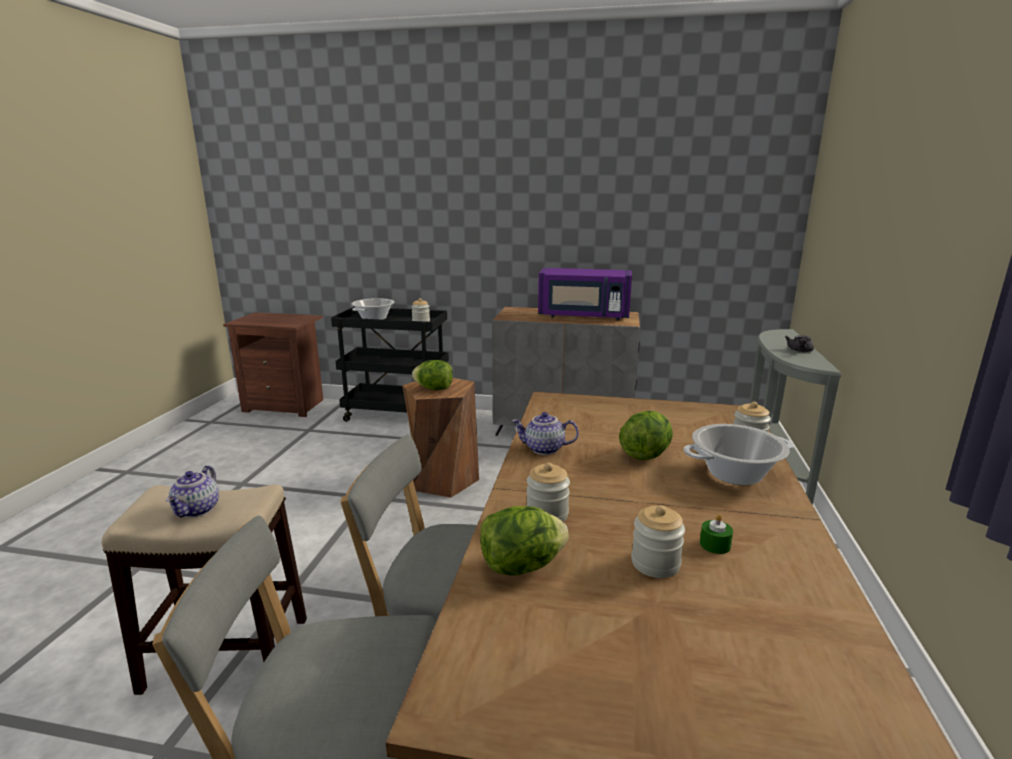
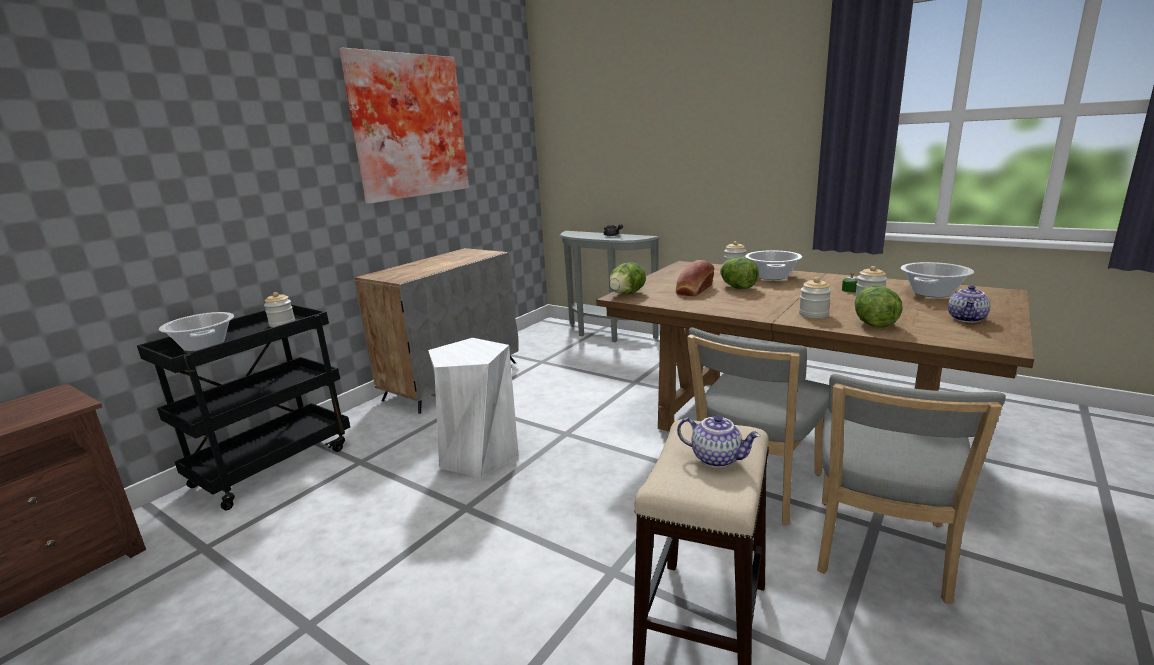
camera: 65 degrees left, 0 degrees up
(434, 389) = (470, 354): lettuce -> lettuce (626, 294)
(442, 480) = (479, 455): brown stool -> white stool
(544, 449) = (716, 306): teapot -> teapot (967, 319)
(583, 316) = (449, 260): purple microwave -> none
(596, 181) = (407, 127): none -> picture
(606, 430) = (693, 290): none -> bread
(784, 645) = (932, 293): none -> cooking pot

